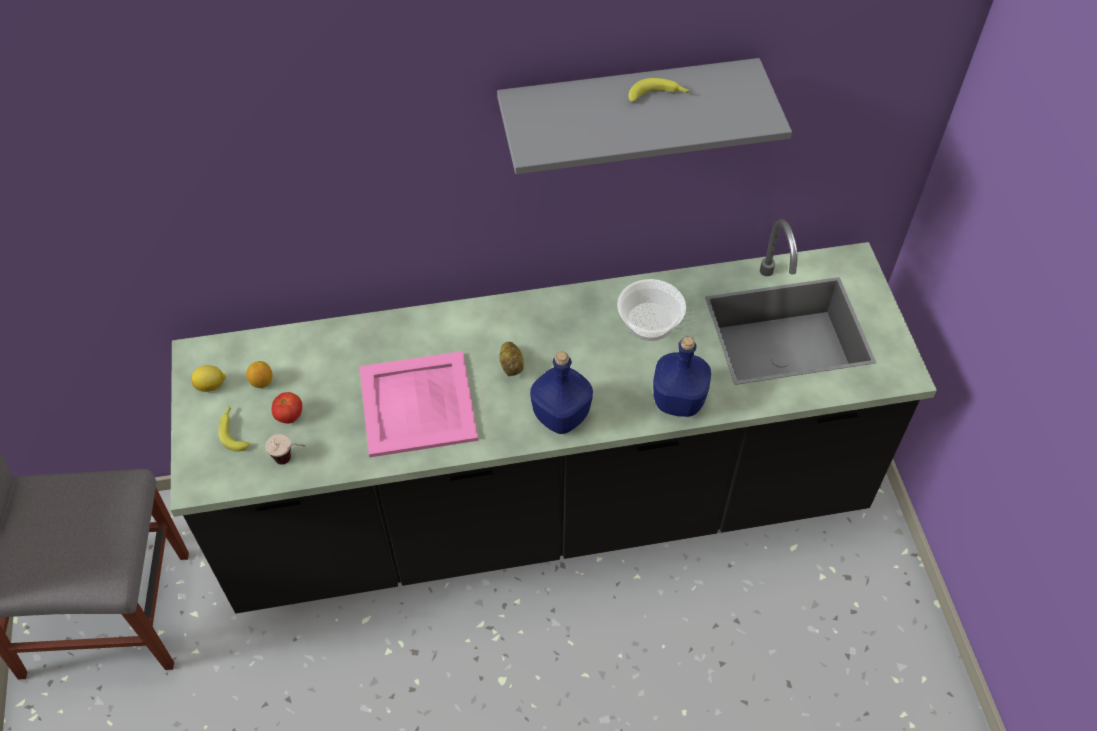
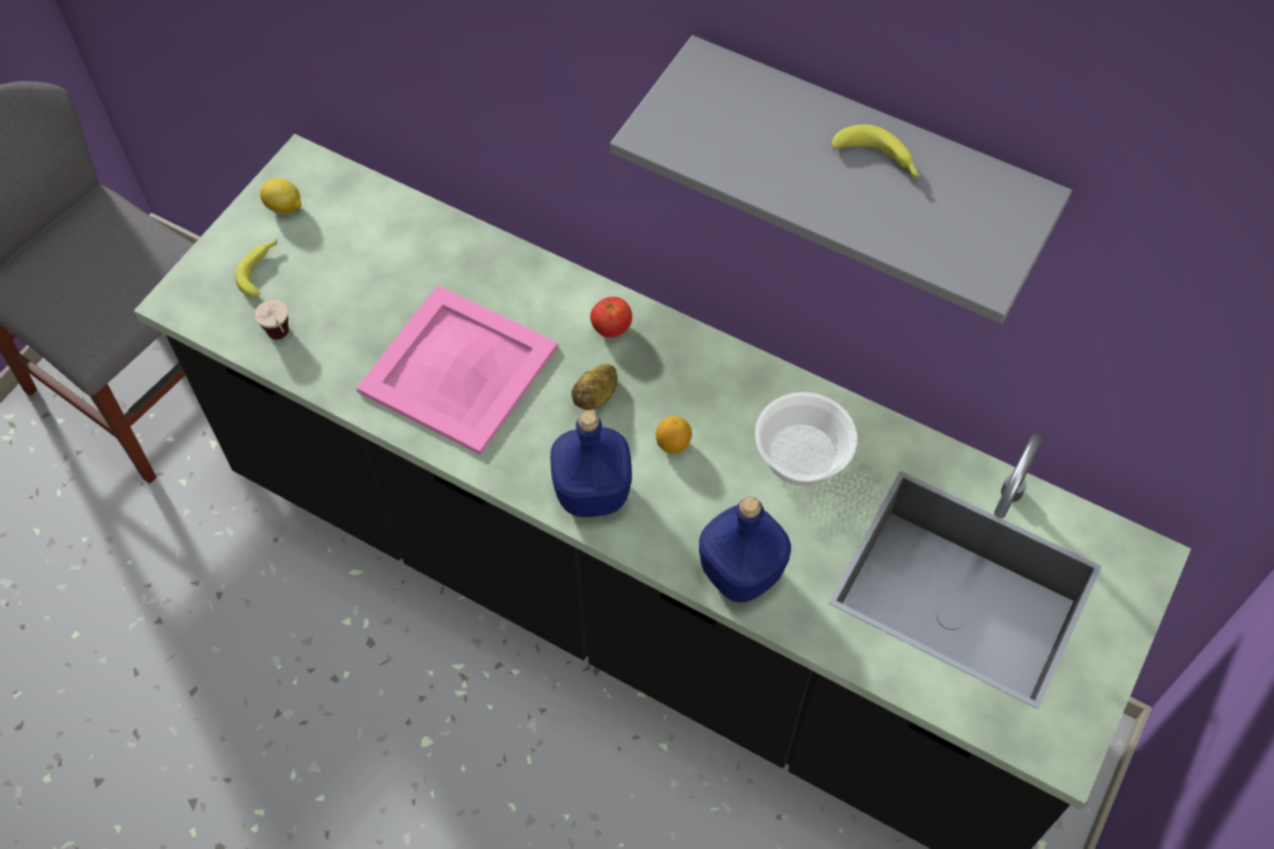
camera: 40 degrees right, 5 degrees up
(262, 382) = (333, 236): lemon -> lemon (673, 444)
(289, 416) = (325, 291): tomato -> tomato (611, 328)

